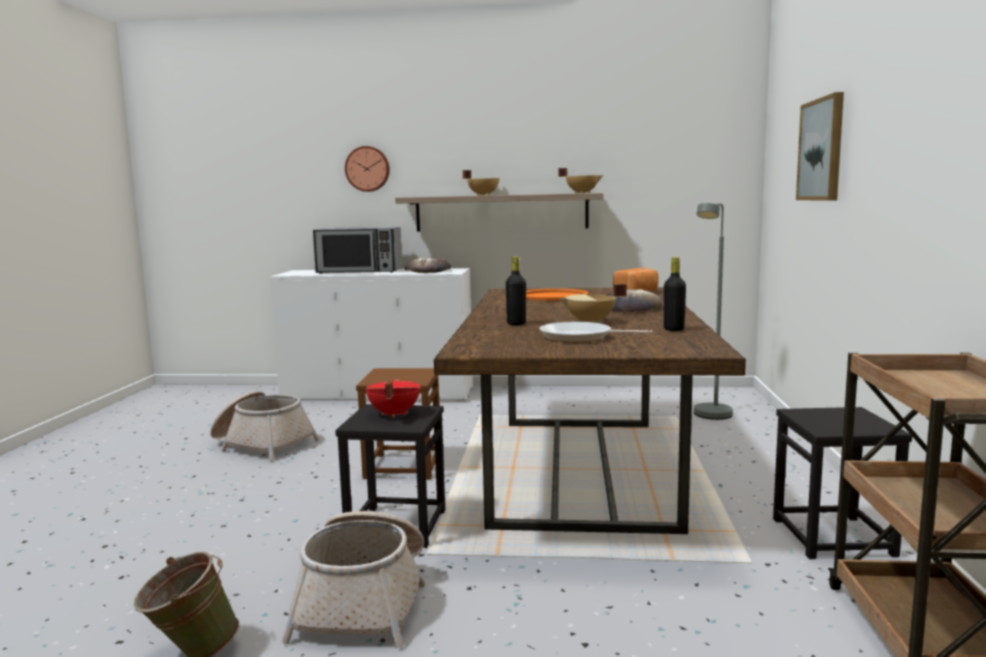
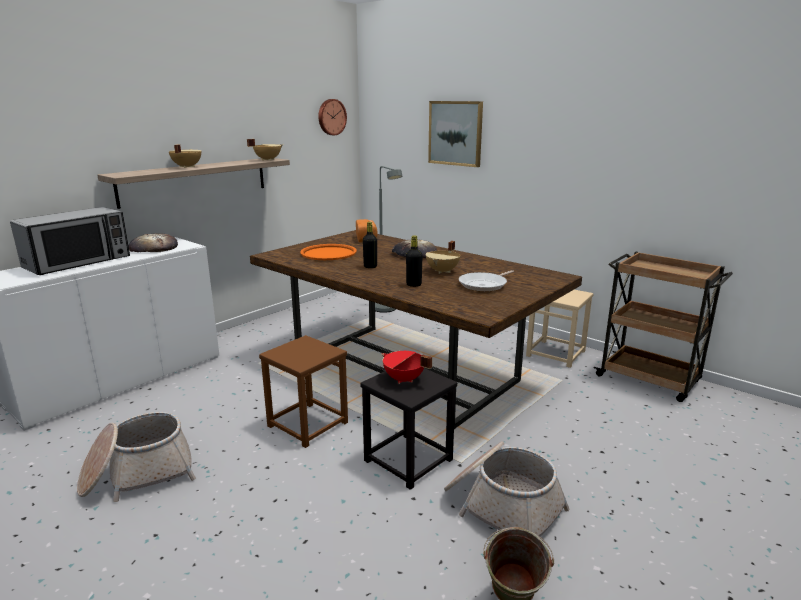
camera: 55 degrees left, 10 degrees up
(368, 169) = (49, 145): wall clock -> wall clock (331, 117)
(673, 329) = (495, 265): black bottle -> black bottle (370, 266)
(833, 537) = (556, 353): black stool -> beige stool

